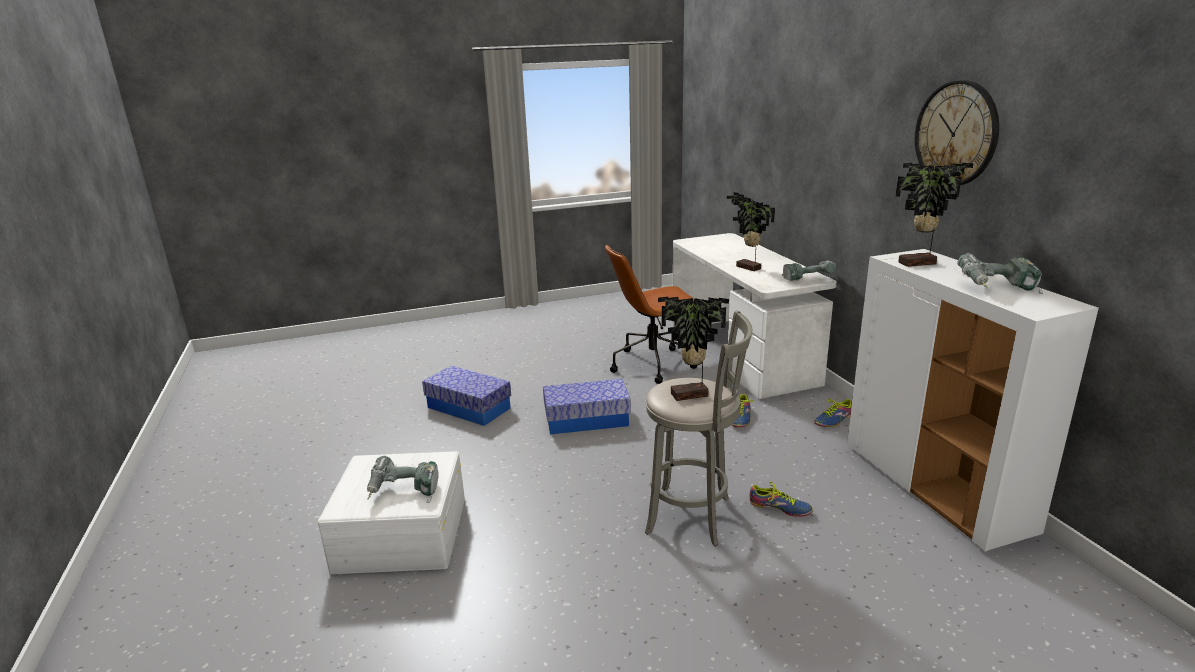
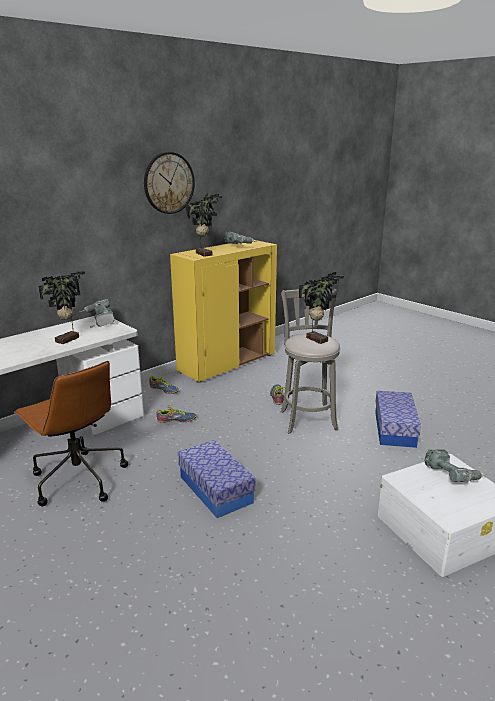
camera: 115 degrees left, 0 degrees up
(468, 408) = (234, 586): storage box -> storage box (395, 429)
(935, 488) = (227, 363): white cabinet -> yellow cabinet

